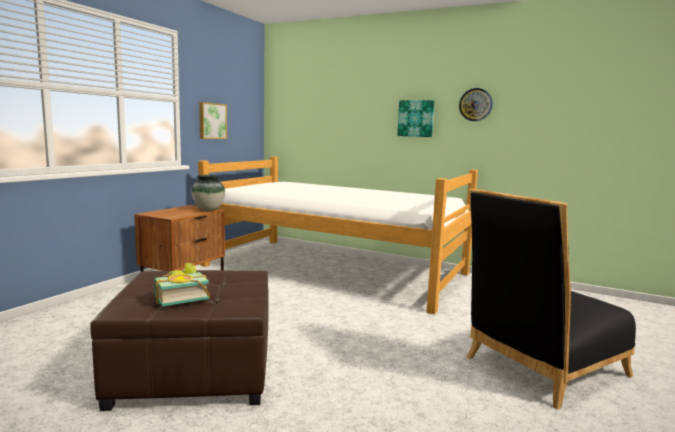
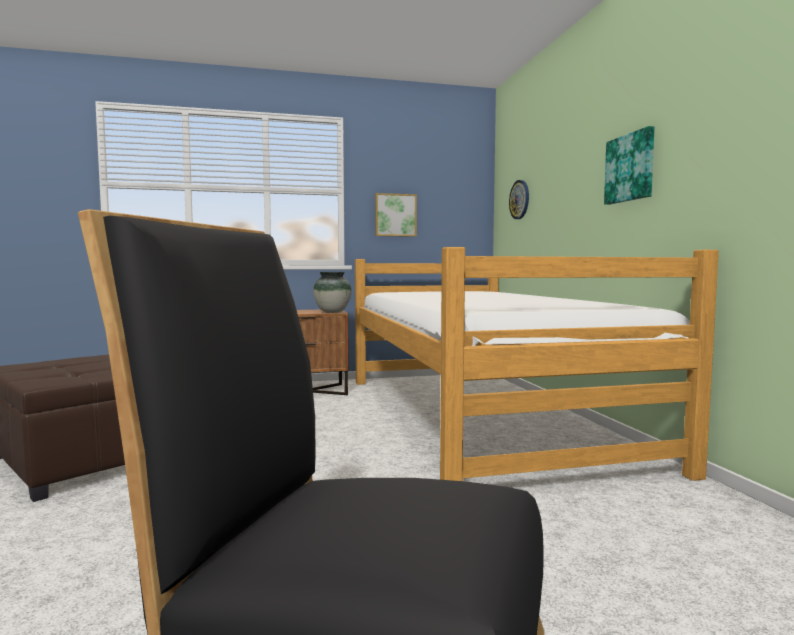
camera: 50 degrees right, 5 degrees down
(180, 298) = (65, 367): book -> none
(475, 104) = (718, 111): wall clock -> wall clock (520, 199)

